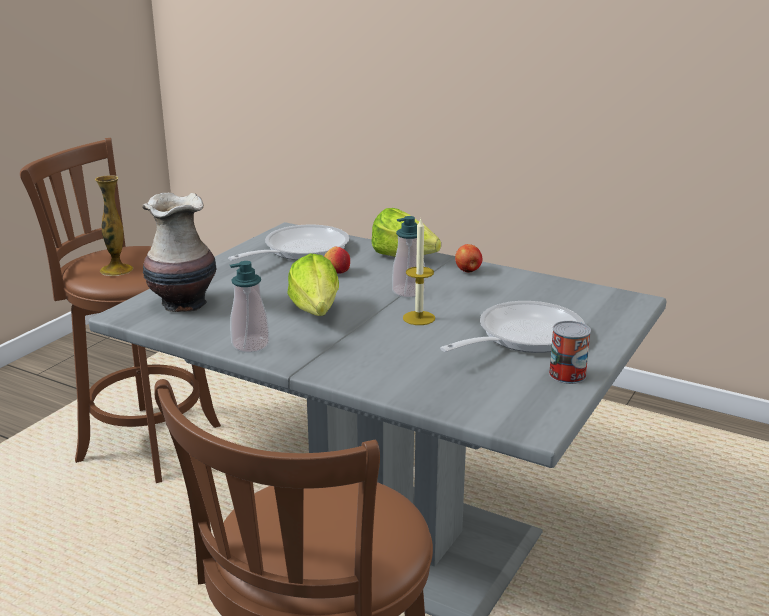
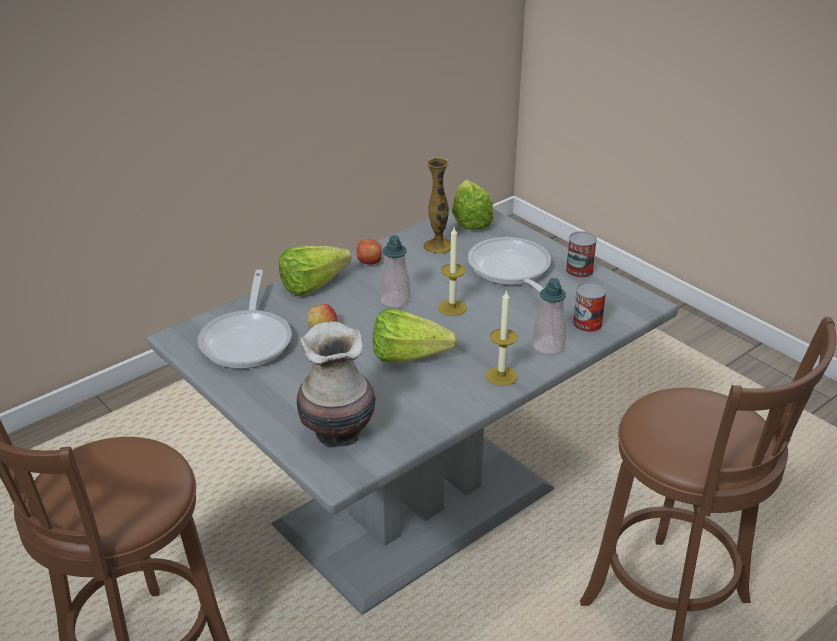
camera: 70 degrees left, 10 degrees up
(116, 270) = (132, 492): vase -> vase (439, 246)
(250, 345) = (458, 403): soap dispenser -> soap dispenser (548, 346)
(300, 251) = (248, 339): frying pan -> frying pan turned 150 degrees counterclockwise
(309, 359) = (501, 376): none -> candle
(449, 393) = (587, 324): none -> can
(616, 300) = (471, 218): none -> lettuce

